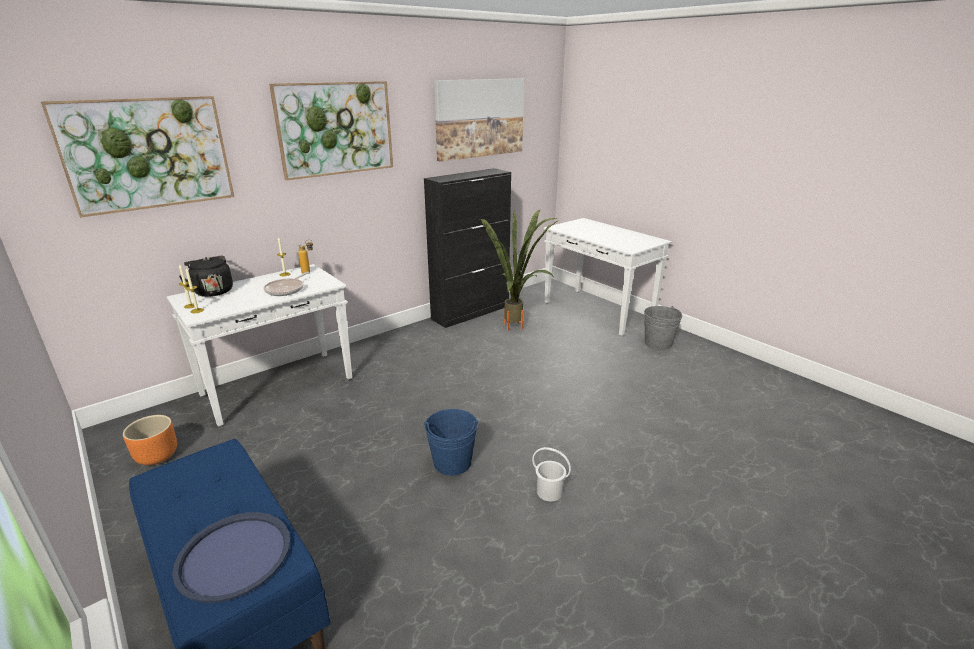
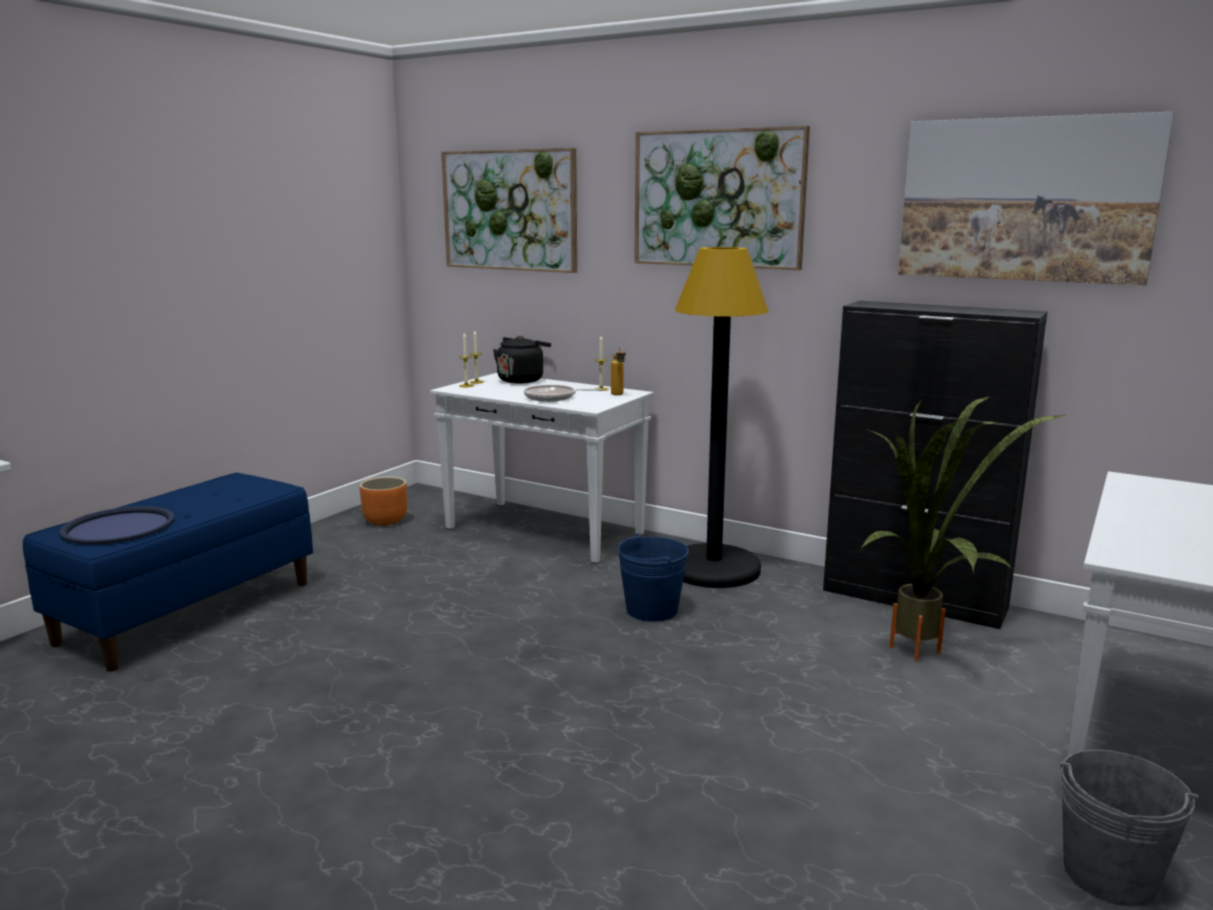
camera: 70 degrees right, 10 degrees down
(395, 346) = (713, 568): none -> black floor lamp
(452, 462) = (430, 676): blue bucket -> blue bucket (651, 610)
(549, 491) = (383, 774): white bucket -> none

